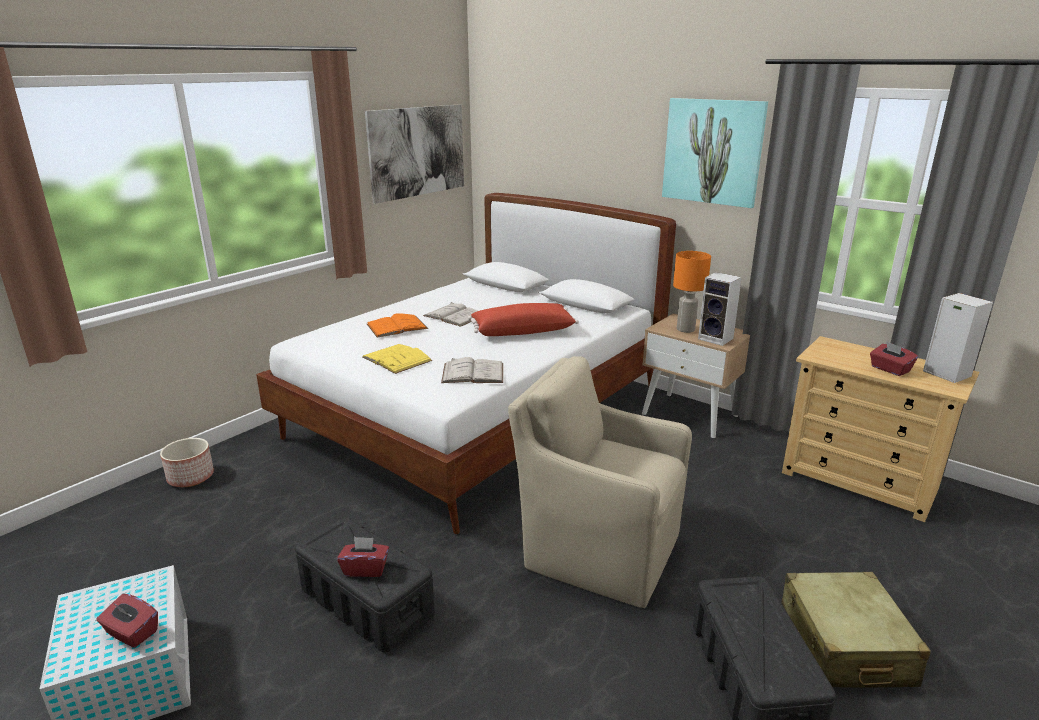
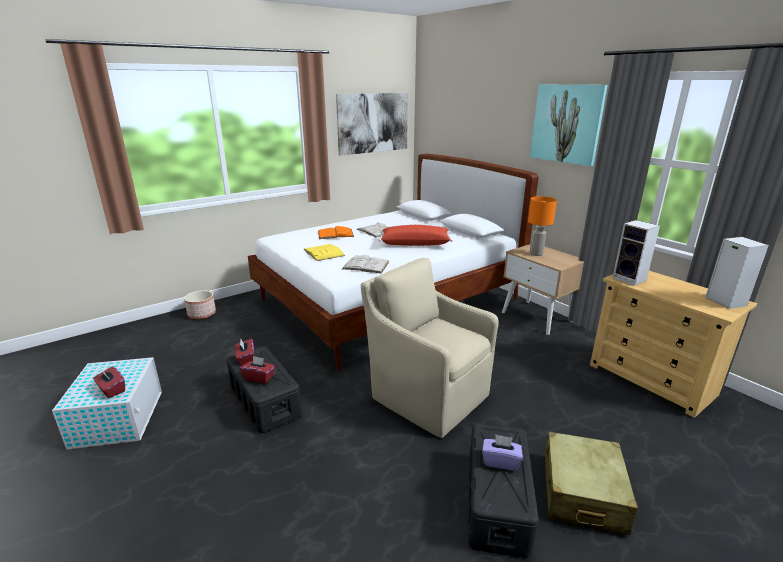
camera: 15 degrees right, 0 degrees up
(717, 339) = (556, 262): speaker -> speaker (630, 279)
(757, 626) = (500, 461): none -> purple tissue box
(889, 369) = (676, 293): red tissue box -> red tissue box (246, 359)

